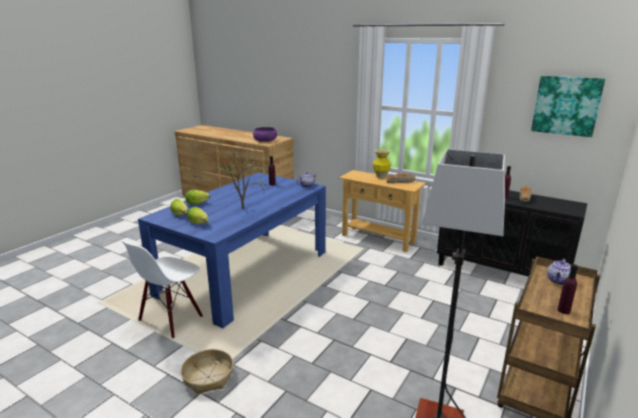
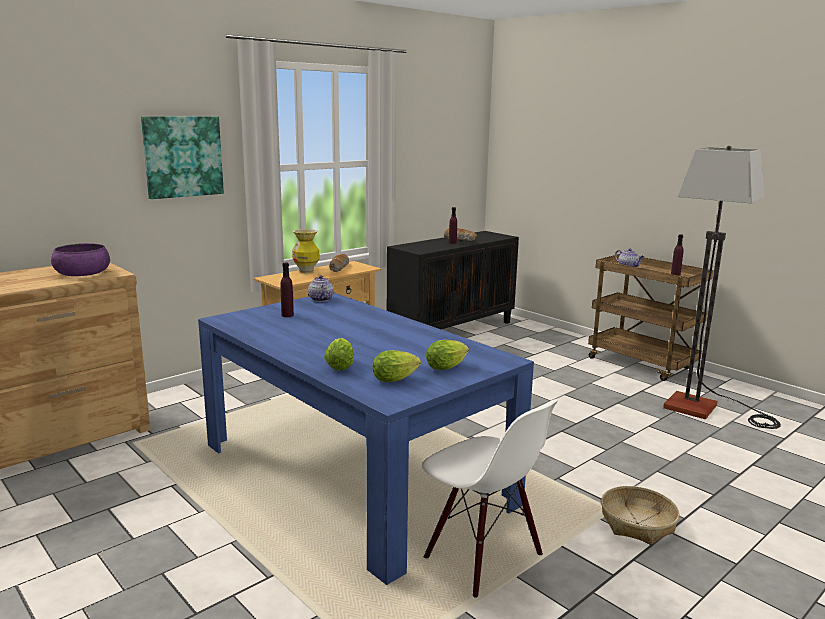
camera: 75 degrees left, 5 degrees down
(243, 209) = (398, 338): potted plant -> none
(566, 105) = (448, 139): picture -> picture (183, 156)

